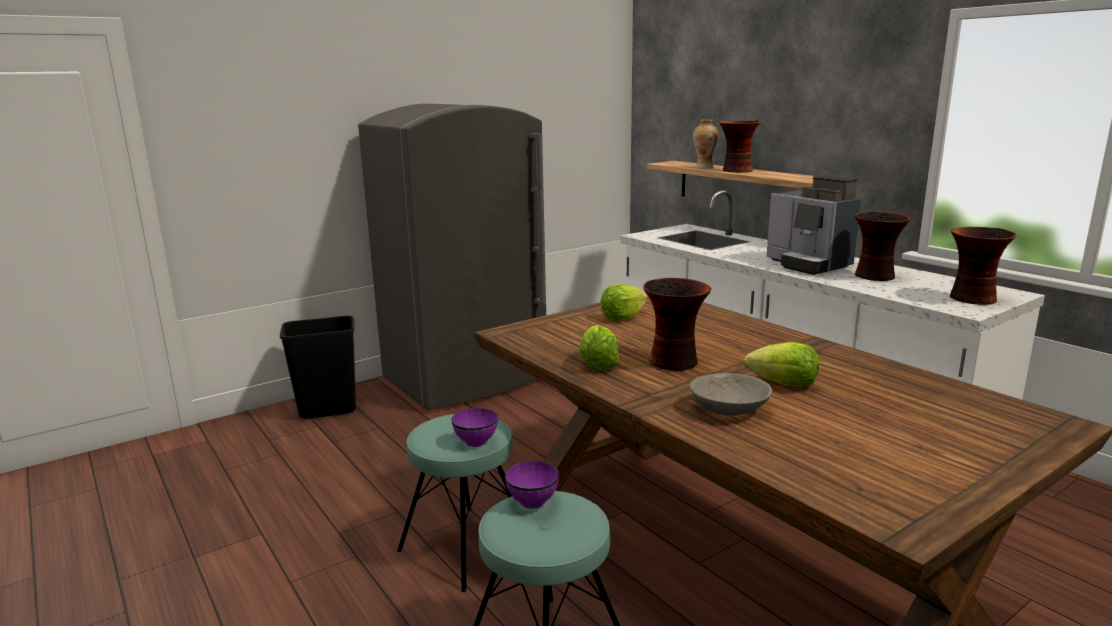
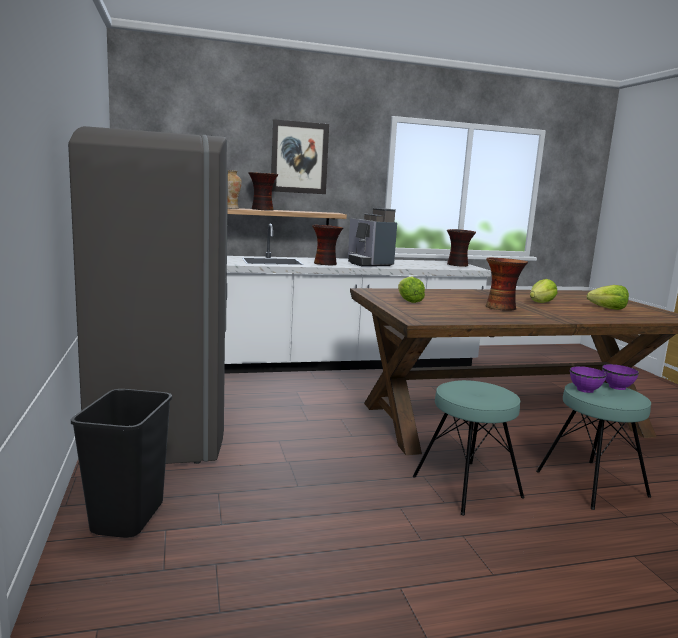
camera: 70 degrees left, 5 degrees down
(476, 441) = (496, 389): purple bowl -> purple bowl (616, 387)
(598, 364) = (497, 316): lettuce -> lettuce (608, 308)
(729, 408) = (572, 313): grey bowl -> none
(802, 96) = (299, 157): none -> picture
(808, 264) = (368, 263): coffee machine -> coffee machine turned 75 degrees clockwise
(875, 276) = (406, 263): vase -> vase (326, 264)

